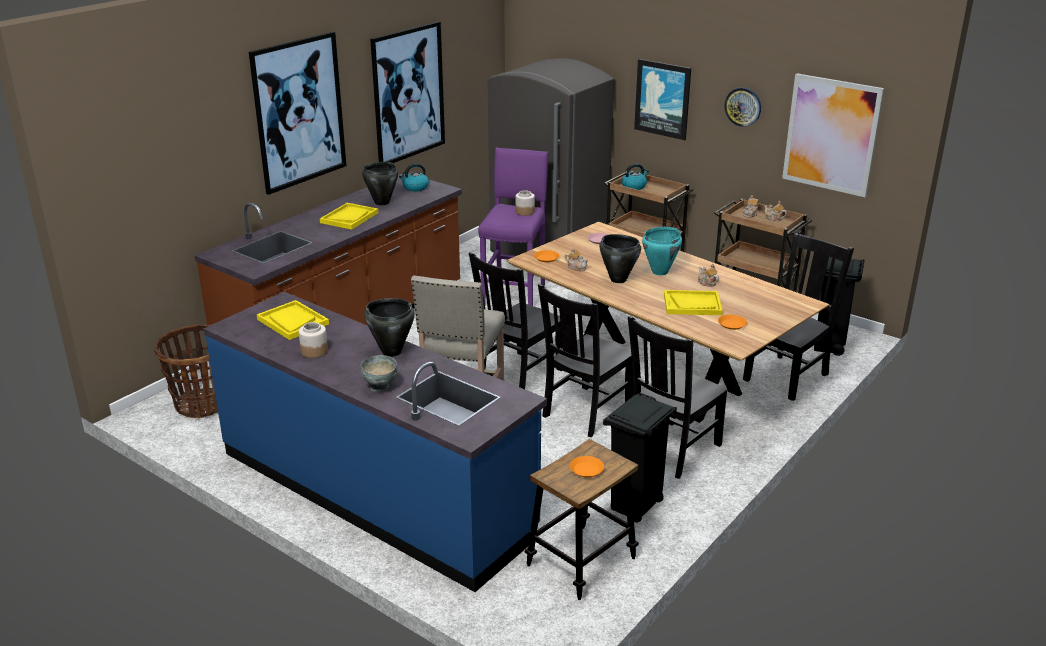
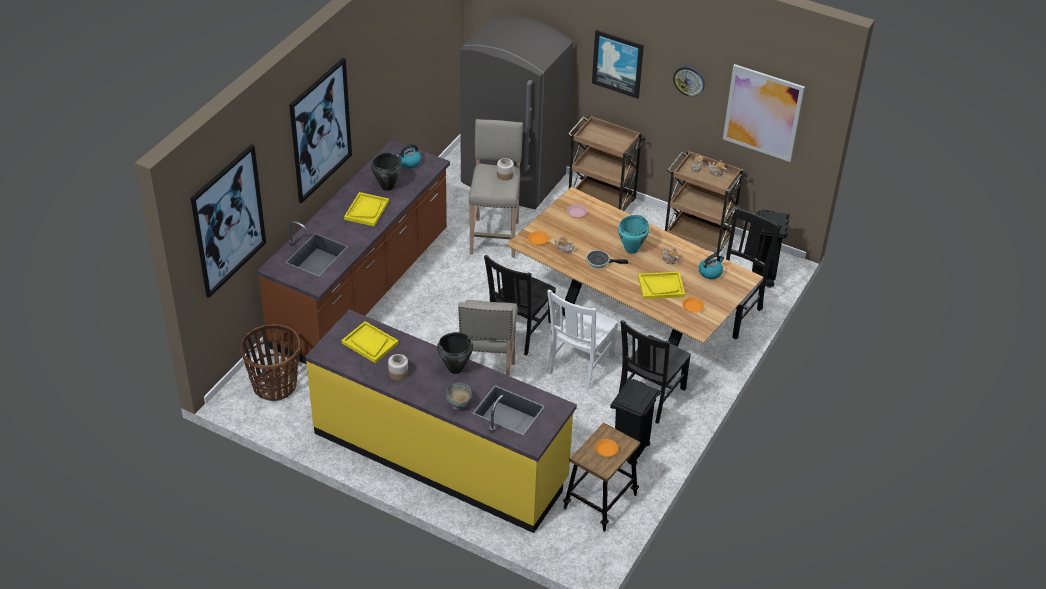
camera: 10 degrees left, 15 degrees up
(376, 491) = (440, 457): blue counter -> yellow counter
(408, 93) = (393, 74): picture -> picture (228, 221)
(515, 294) = (495, 236): purple stool -> beige stool
(585, 412) = (579, 366): black chair -> white chair
(618, 279) = (600, 261): black cooking pot -> frying pan
(634, 186) = (594, 135): kettle -> kettle (710, 272)

